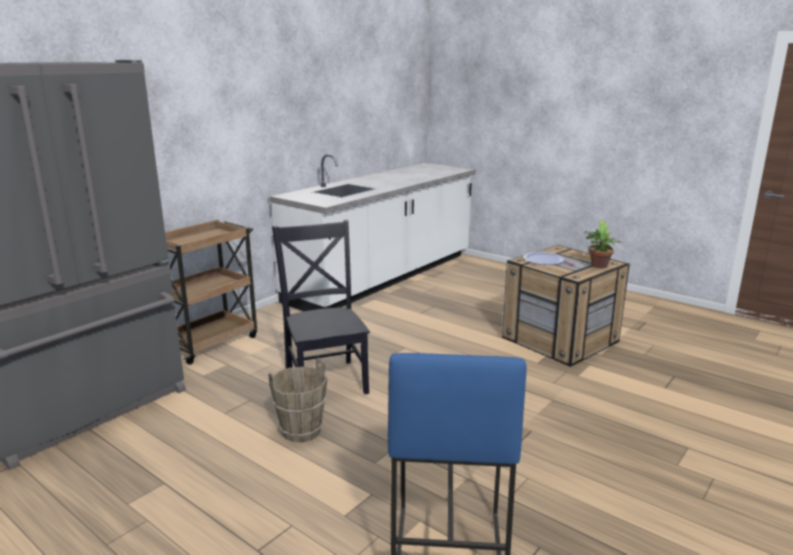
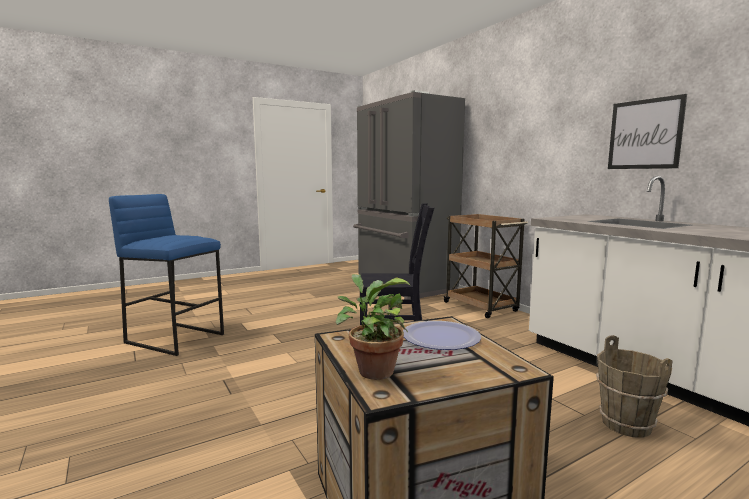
camera: 110 degrees right, 10 degrees down
(298, 121) = (644, 134): none -> picture
(302, 431) = (330, 321): brown bucket -> brown bucket (625, 424)

